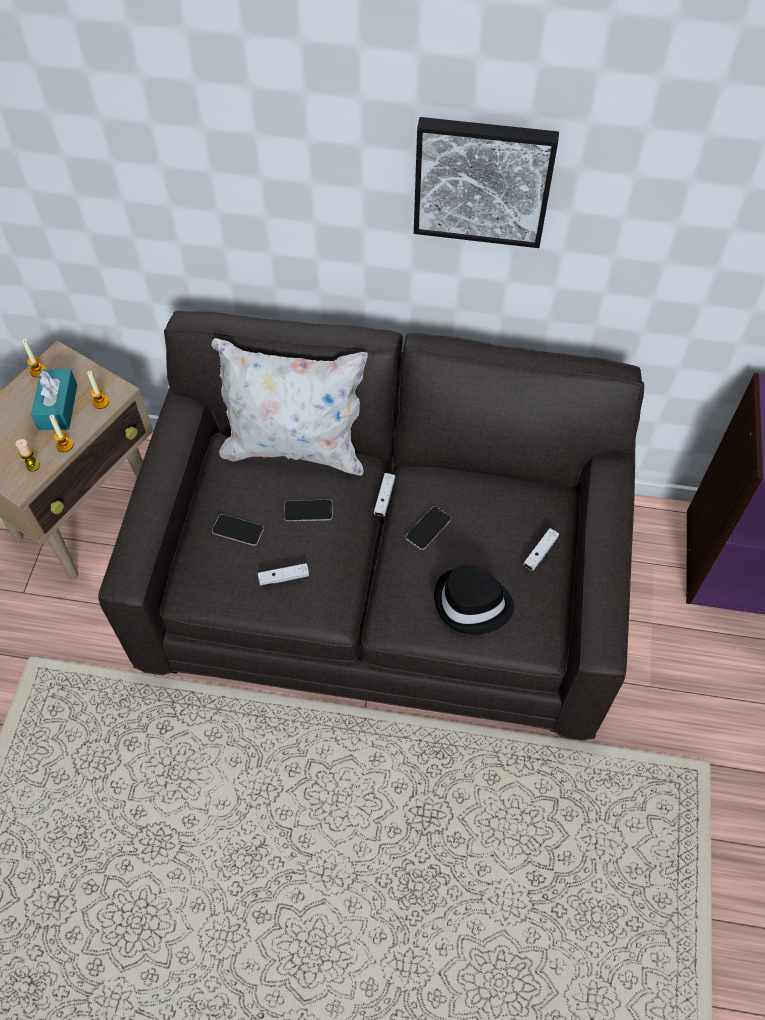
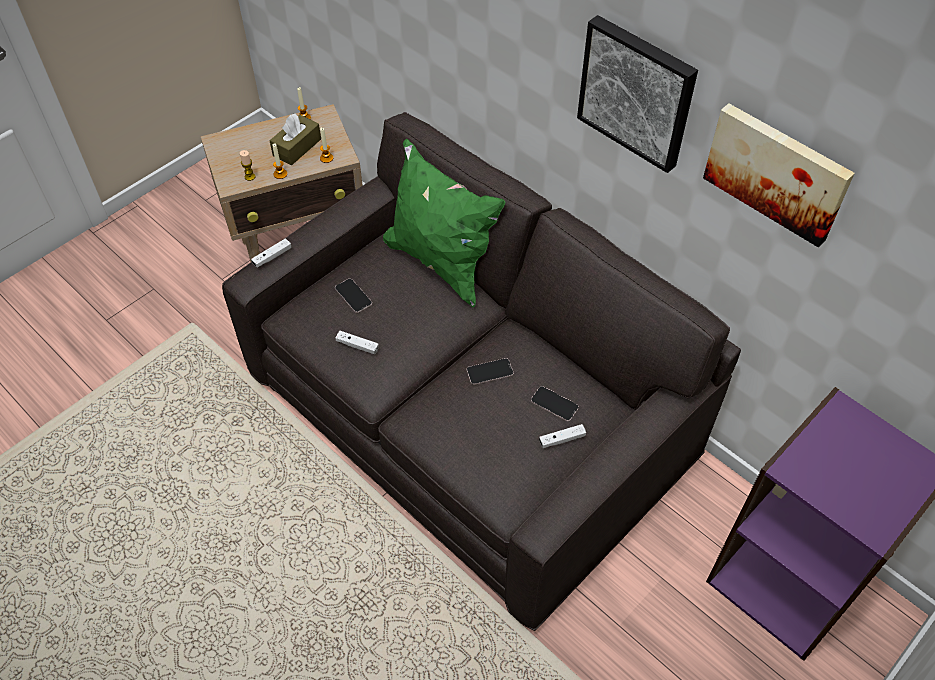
camera: 35 degrees right, 5 degrees down
(58, 407) = (297, 147): turquoise tissue box -> brown tissue box
(295, 448) = (441, 263): white pillow -> green pillow
(308, 511) = (413, 310): phone -> phone (554, 404)
(384, 498) = (478, 333): white game controller -> white game controller (272, 257)
(472, 604) = (476, 444): black hat -> none
(665, 199) = (777, 172): none -> picture

